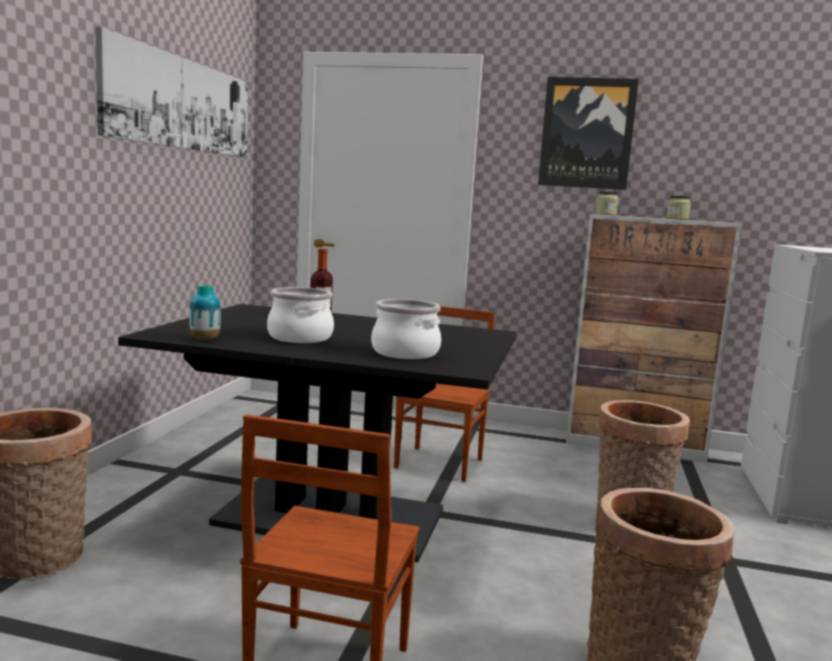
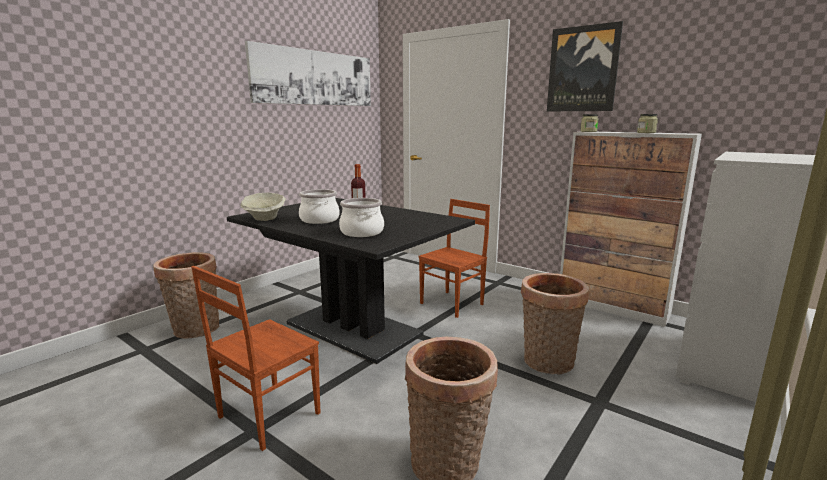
camera: 25 degrees right, 5 degrees up
(205, 339) = (265, 219): vase -> beige bowl

